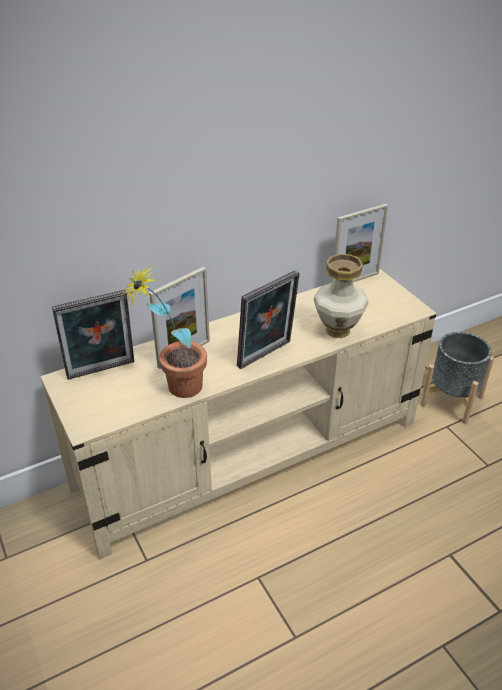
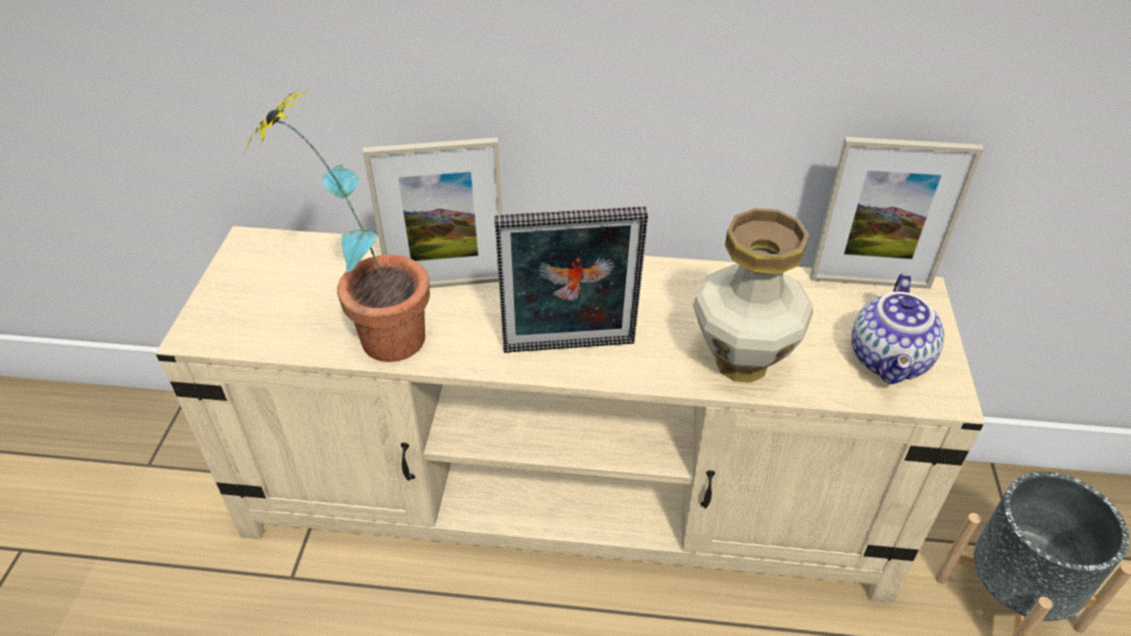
camera: 35 degrees right, 5 degrees up
(102, 371) = (310, 257): picture frame -> none
(388, 305) = (891, 361): none -> teapot

